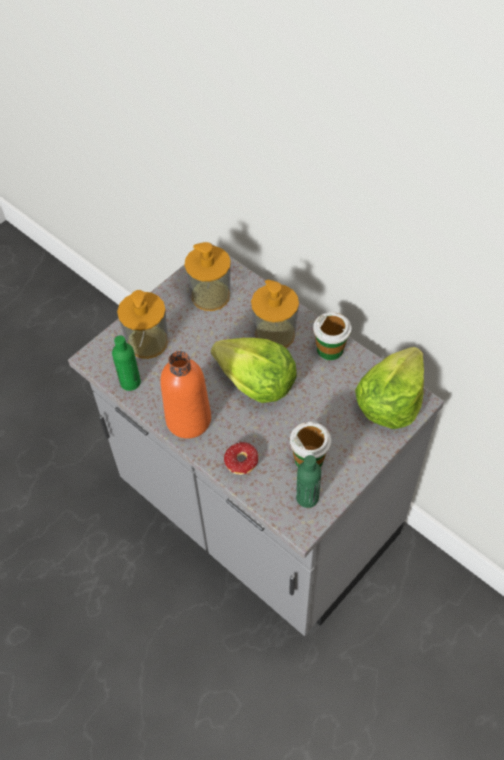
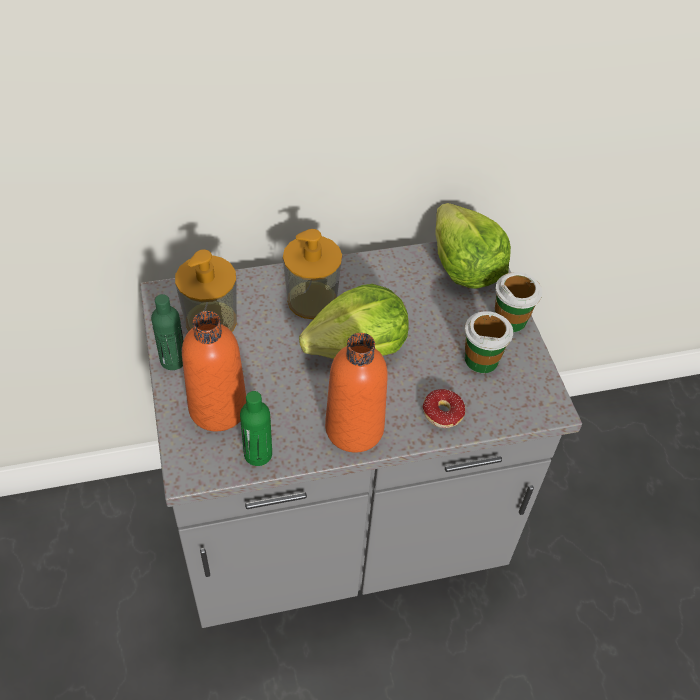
camera: 60 degrees left, 5 degrees down
(147, 342) = (218, 408): soap dispenser -> orange bottle
(307, 498) = (523, 385): green bottle -> green bottle (173, 360)
(330, 349) = (369, 272): cup -> cup (510, 319)

